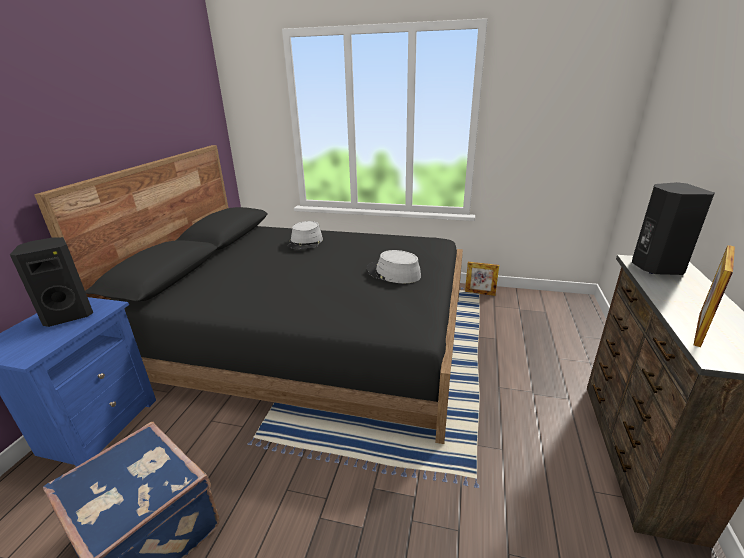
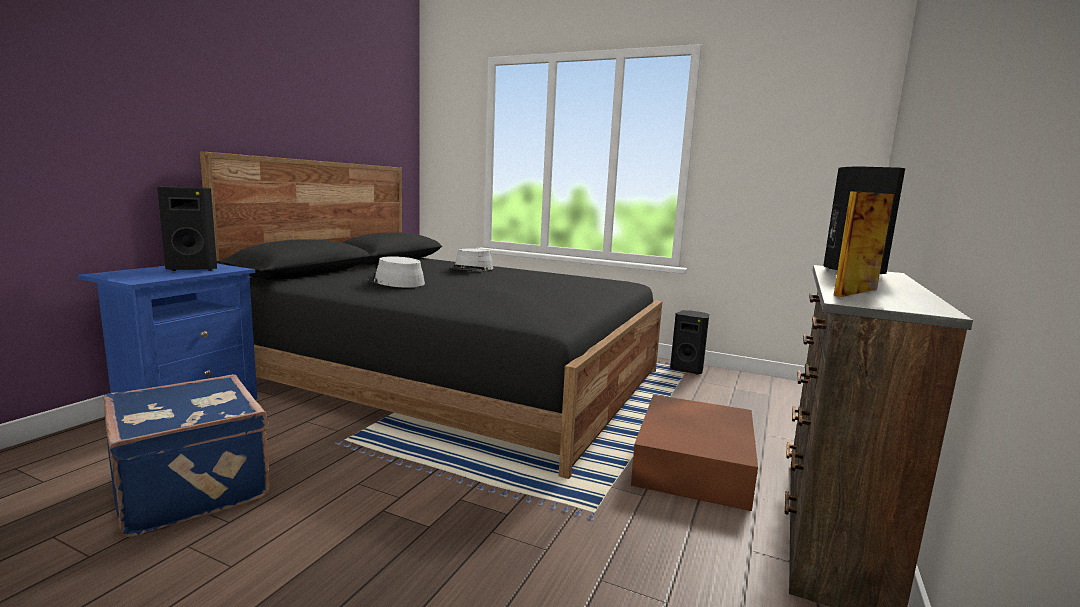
camera: 10 degrees right, 15 degrees down
(393, 273) = (554, 291): grey hat -> grey hat (395, 281)
(480, 293) = (688, 369): picture frame -> black speaker
(523, 403) = (694, 463): none -> brown storage box

